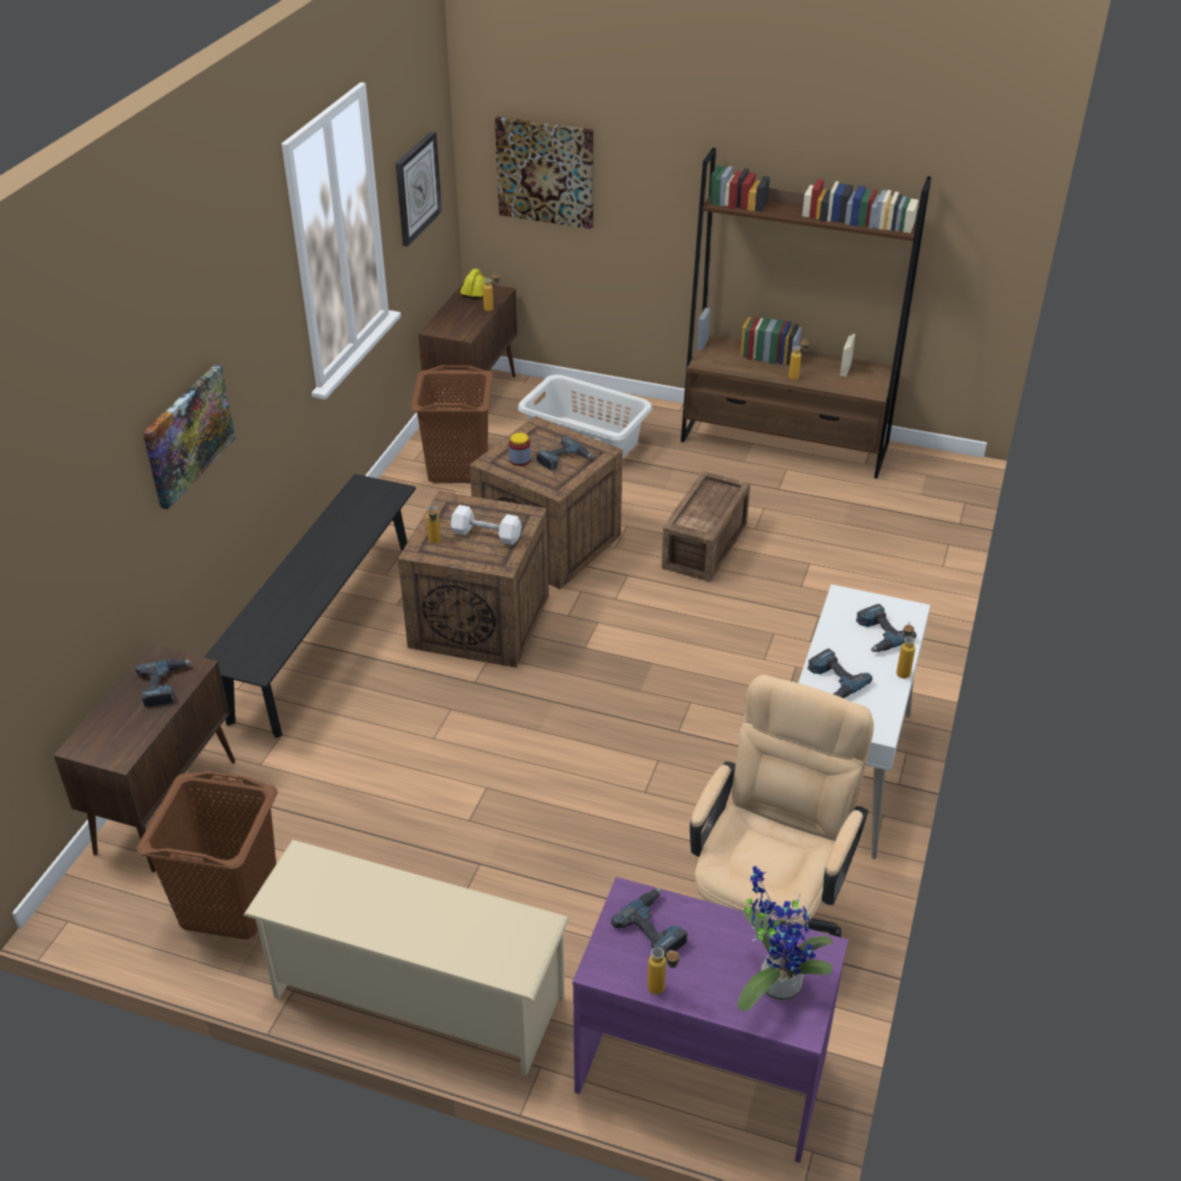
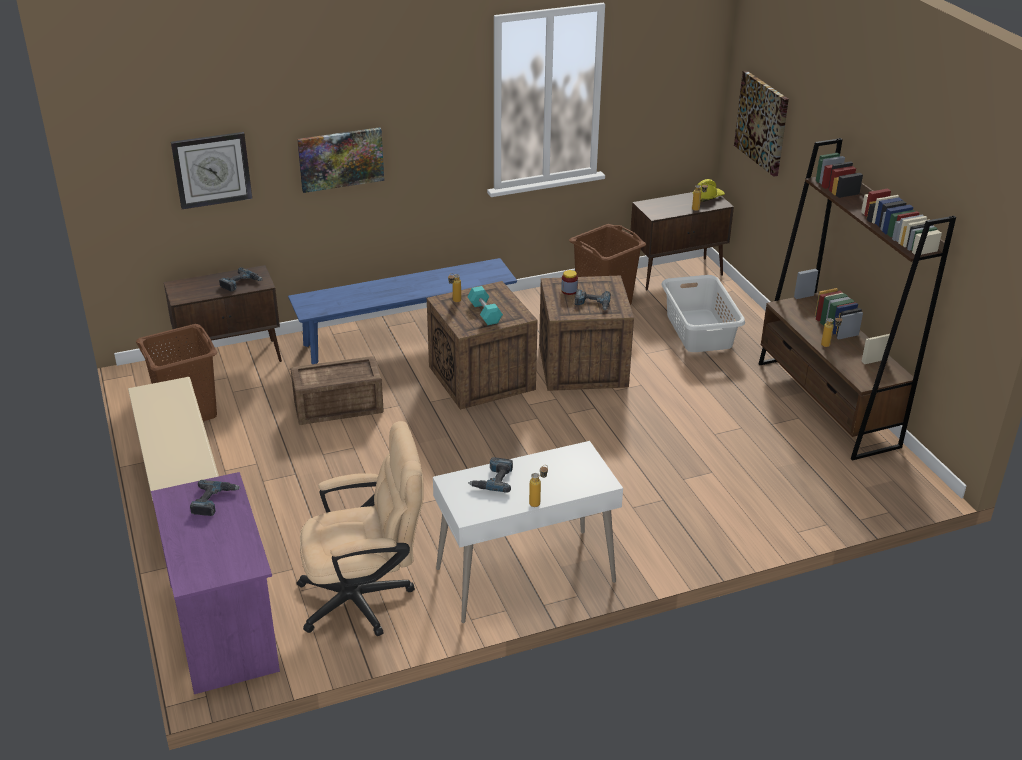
camera: 50 degrees right, 5 degrees down
(323, 632) = (406, 335): black bench -> blue bench
(417, 188) = (661, 98): wall clock -> wall clock (212, 170)
(486, 535) = (484, 313): white dumbbell -> turquoise dumbbell
(662, 990) = (170, 523): bottle -> none
(707, 545) = (668, 423): crate -> crate (340, 407)
(775, 982) = (212, 559): potted plant -> none
(879, 634) = (562, 479): power drill -> none

